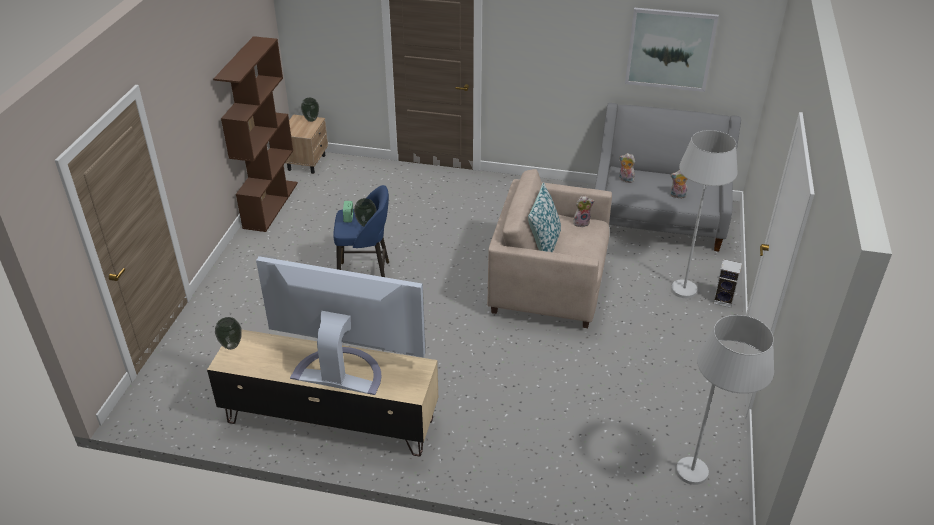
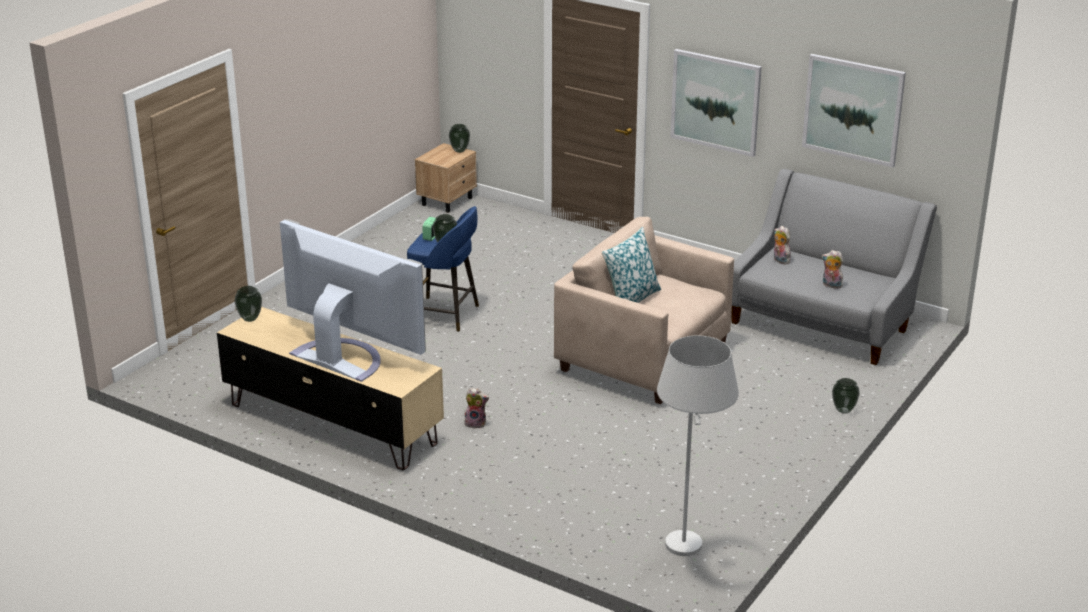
camera: 20 degrees right, 10 degrees down
(270, 204) = (384, 233): brown bookcase -> none
(546, 55) = (715, 102): none -> picture
(581, 222) = (690, 288): plush toy -> plush toy (476, 423)
(685, 281) = (811, 384): white floor lamp -> none
(724, 300) = (844, 410): speaker -> vase

